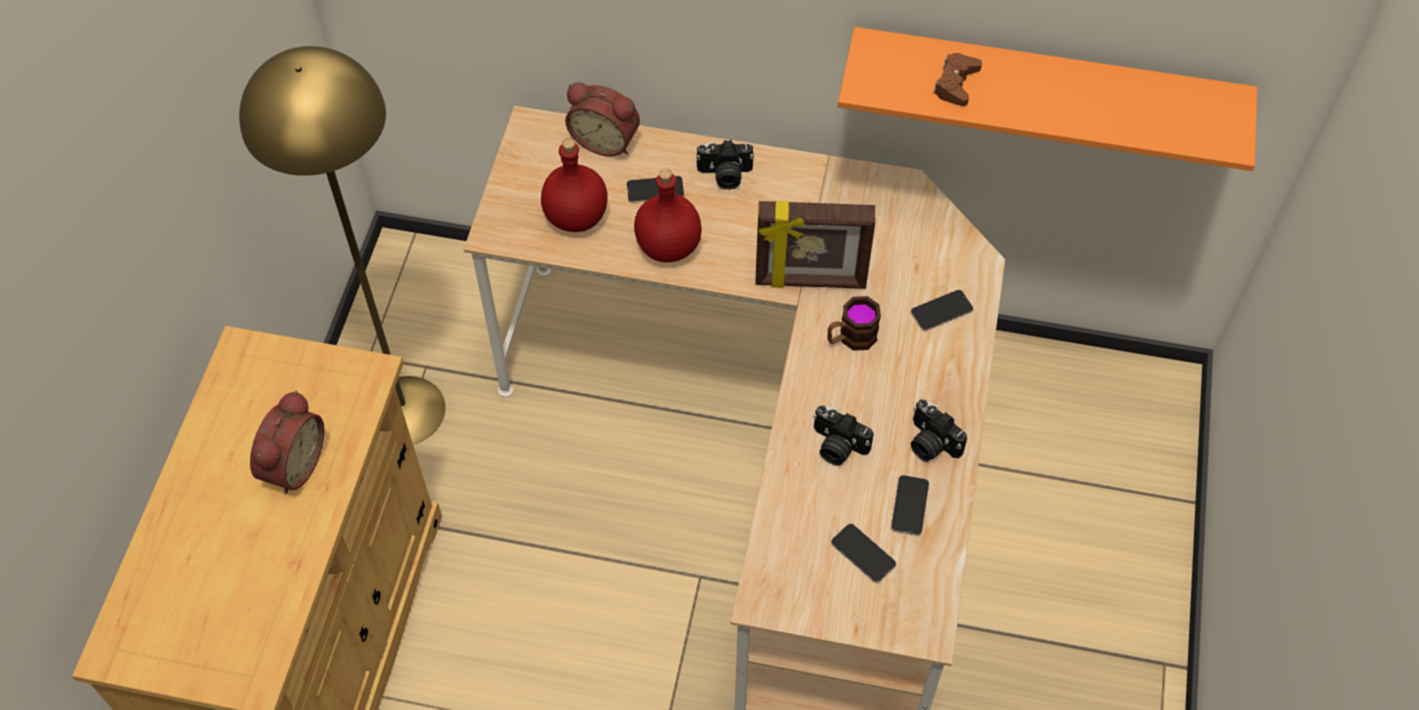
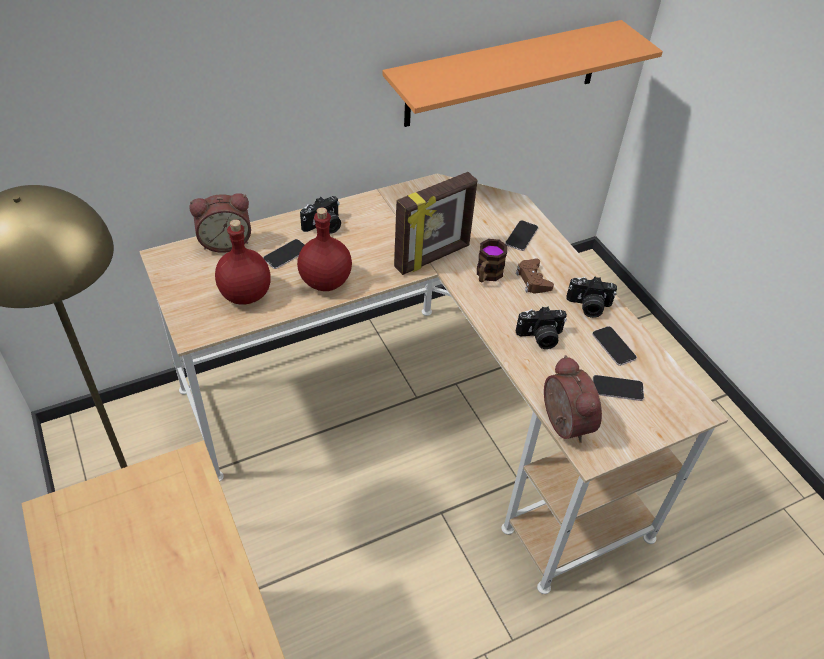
camera: 40 degrees left, 10 degrees down
(291, 464) = (176, 574): alarm clock -> alarm clock (562, 424)
(955, 84) = (473, 74): brown game controller -> brown game controller (533, 280)

